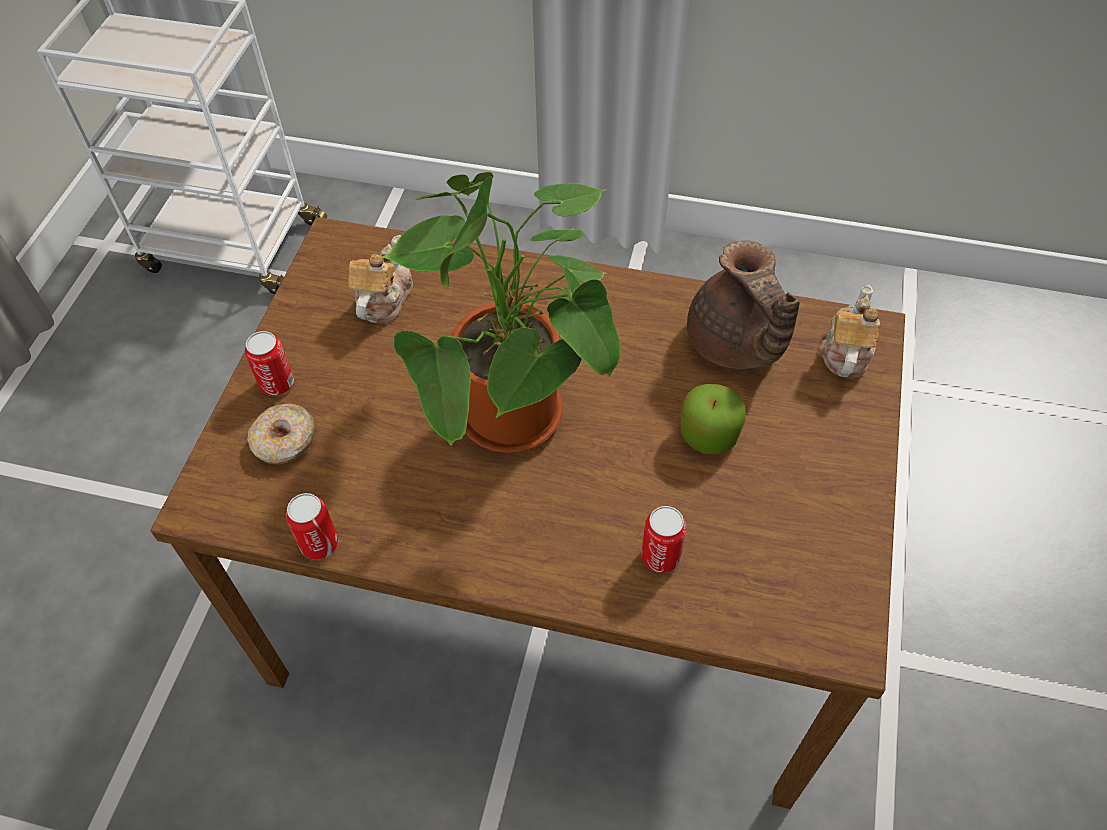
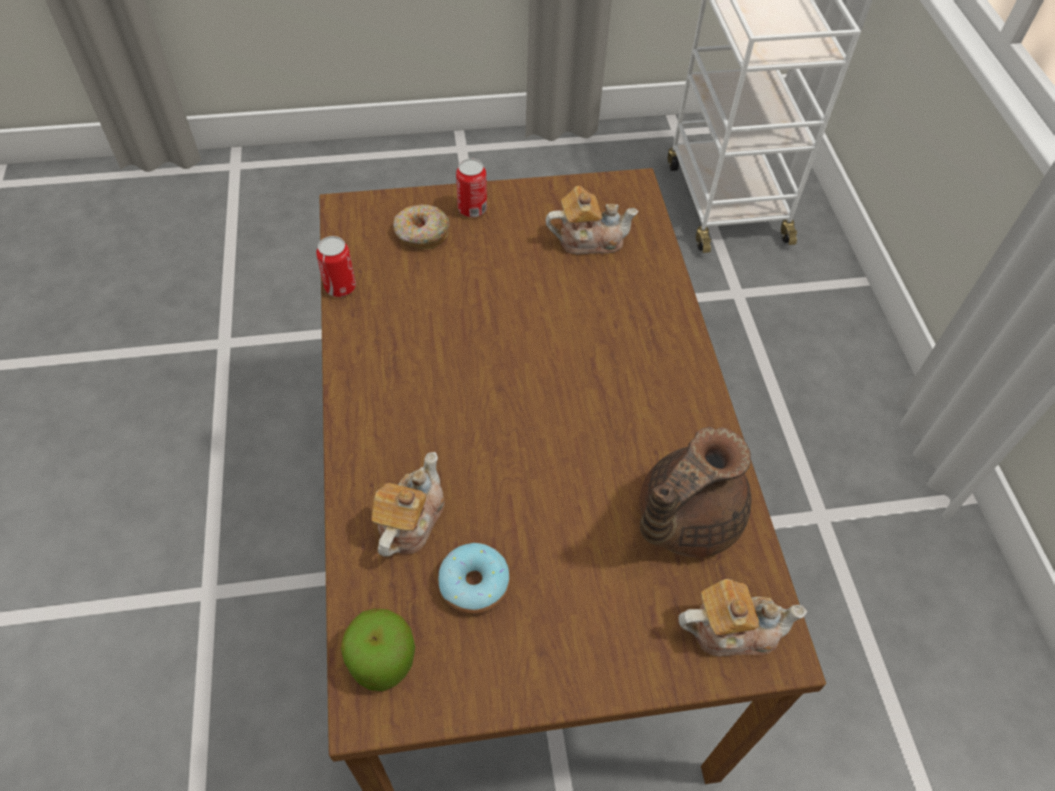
camera: 65 degrees right, 0 degrees up
(518, 423) = (505, 373): potted plant -> none
(660, 556) = (409, 520): can -> teapot
(708, 434) = (560, 524): apple -> apple (382, 660)
(748, 522) = (474, 584): none -> donut

